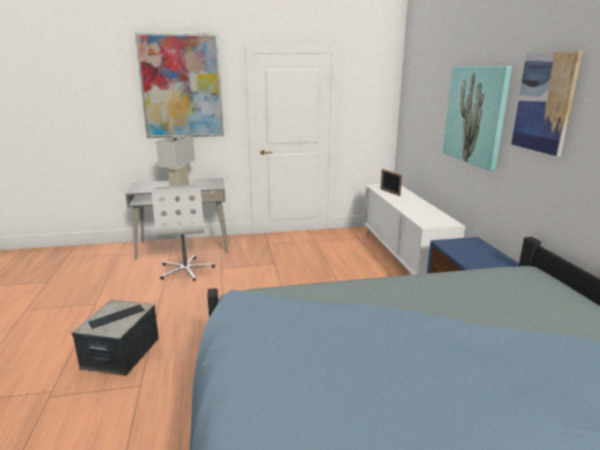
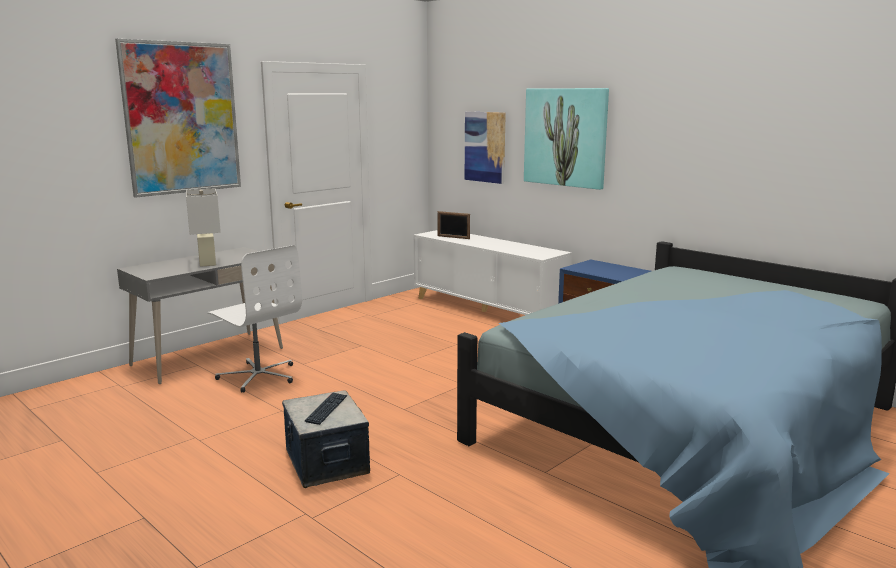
camera: 35 degrees left, 5 degrees down
(544, 102) = (653, 120): picture -> picture (485, 147)

